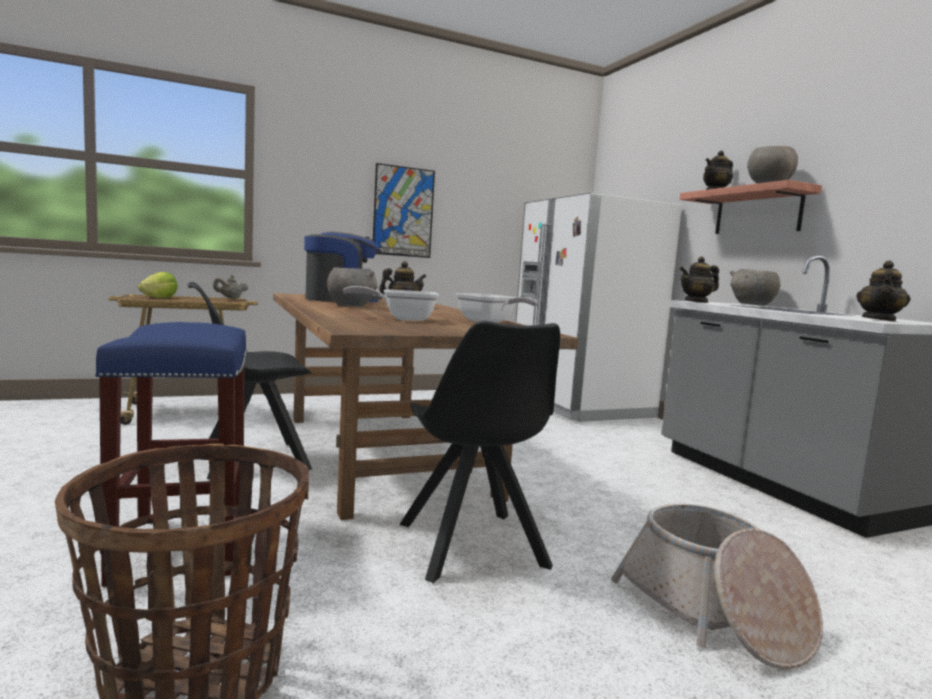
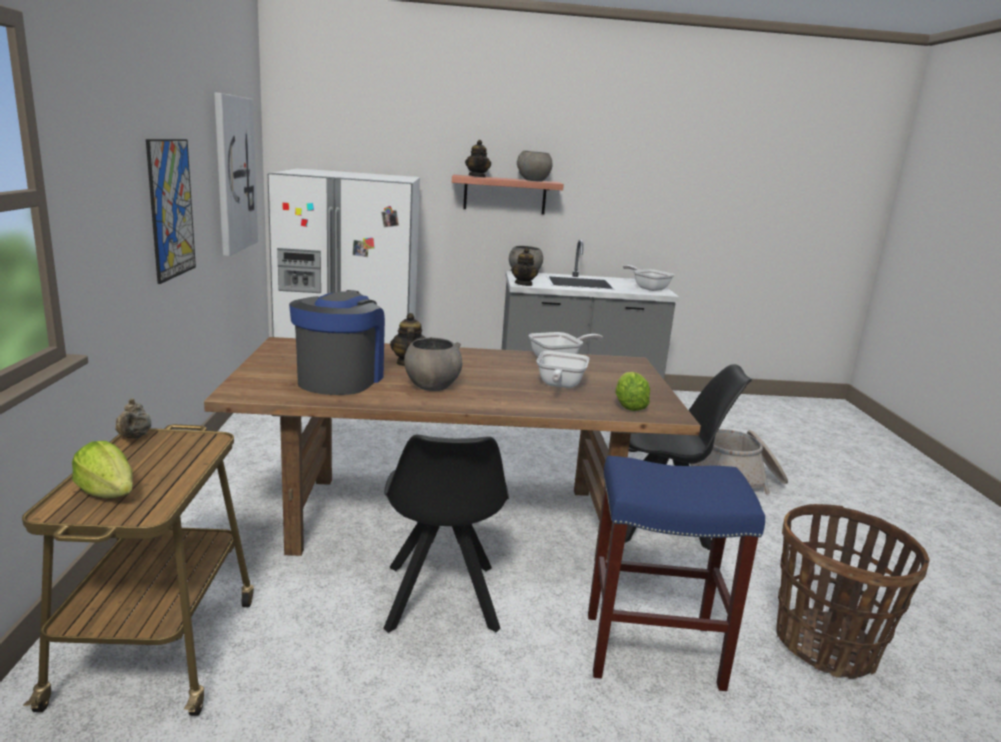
camera: 70 degrees left, 10 degrees up
(368, 325) = (629, 405): none -> lettuce
(519, 208) = (233, 174): none -> picture
(879, 320) = (648, 288): teapot -> frying pan

